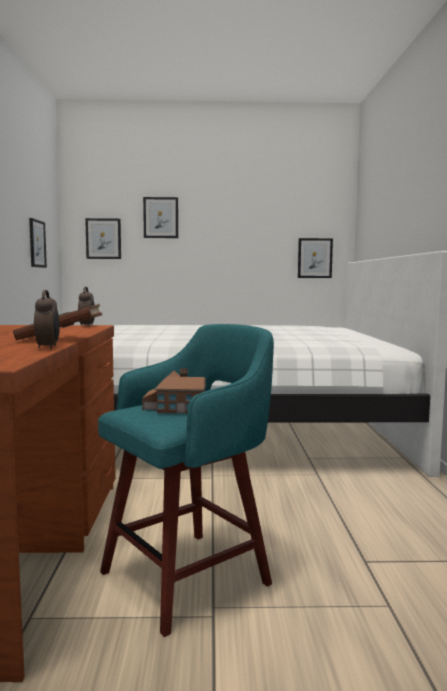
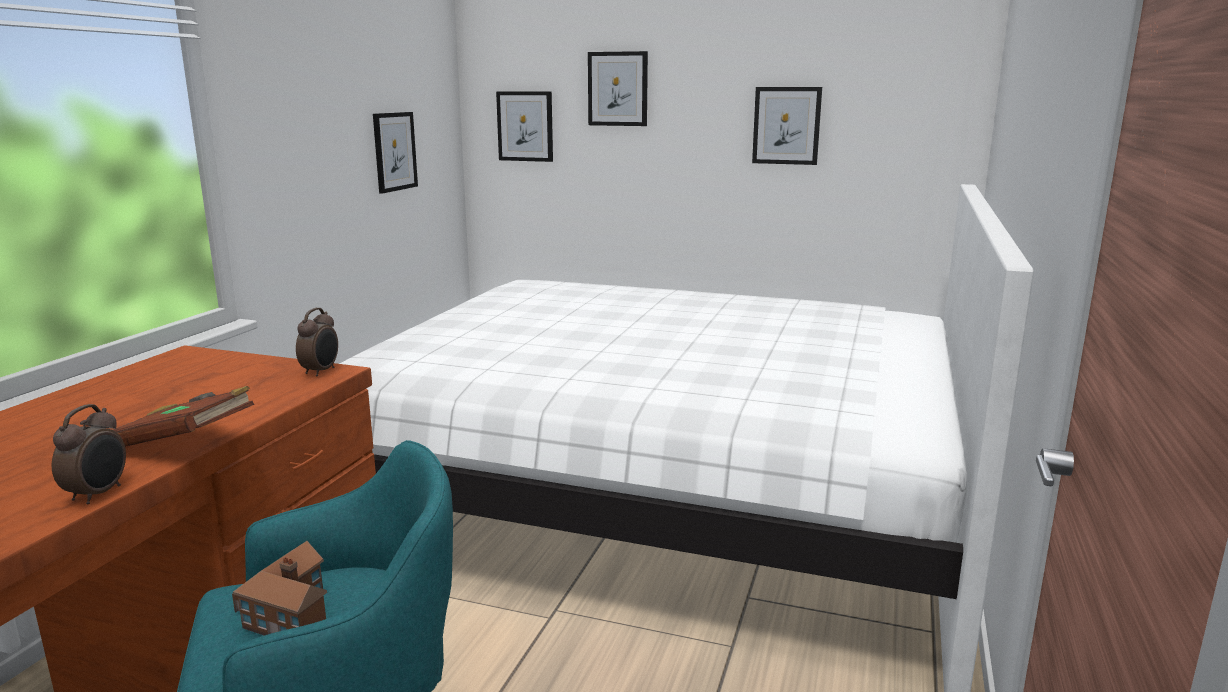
camera: 20 degrees right, 10 degrees up
(315, 258) = (902, 167): picture -> picture (786, 125)

